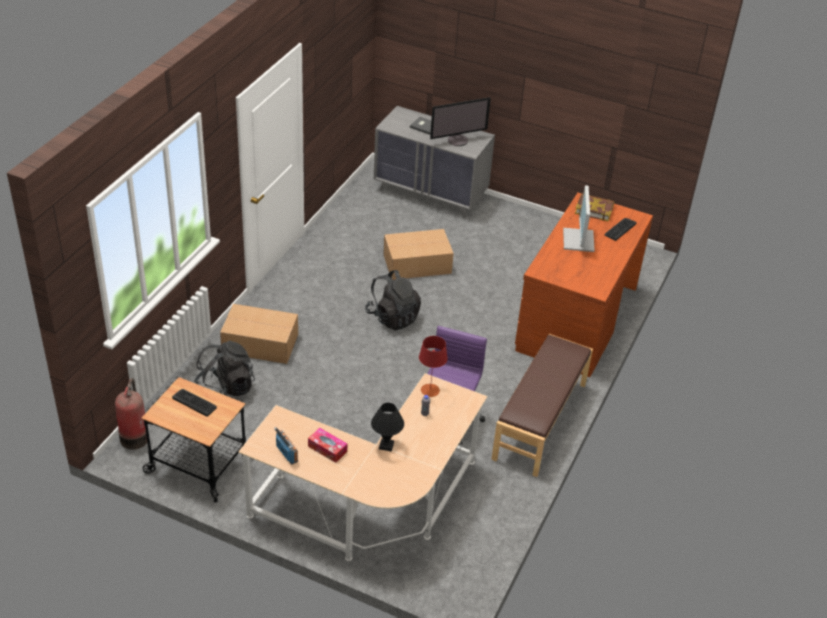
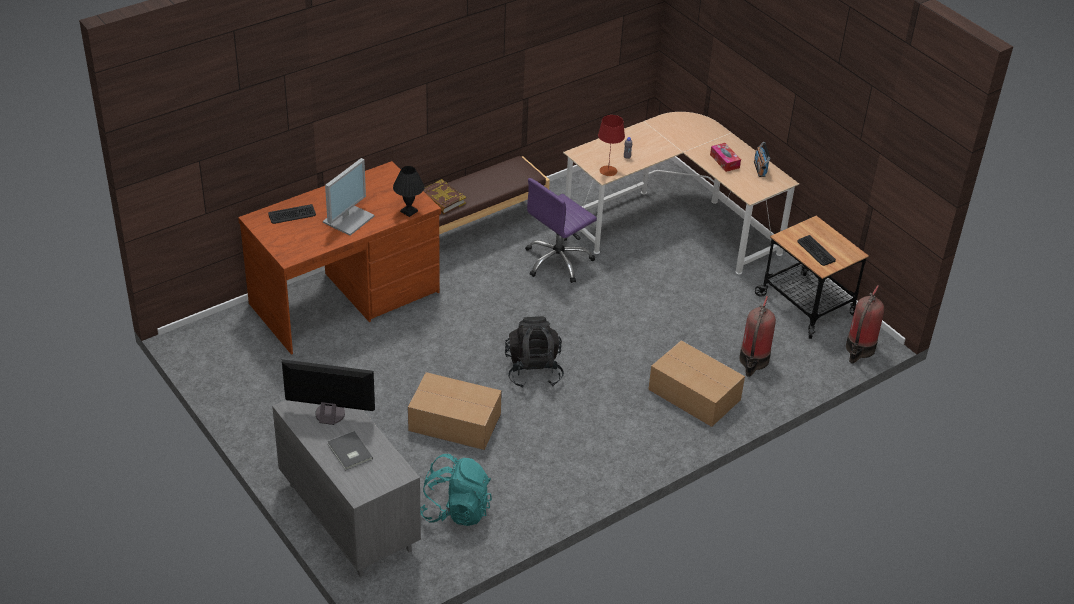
camera: 150 degrees left, 0 degrees up
(225, 389) = (753, 361): black backpack -> fire extinguisher
(372, 217) = (455, 510): none -> turquoise backpack
(386, 445) = (675, 148): black table lamp -> black table lamp (409, 211)
(594, 210) = (291, 243): book -> book (442, 200)

